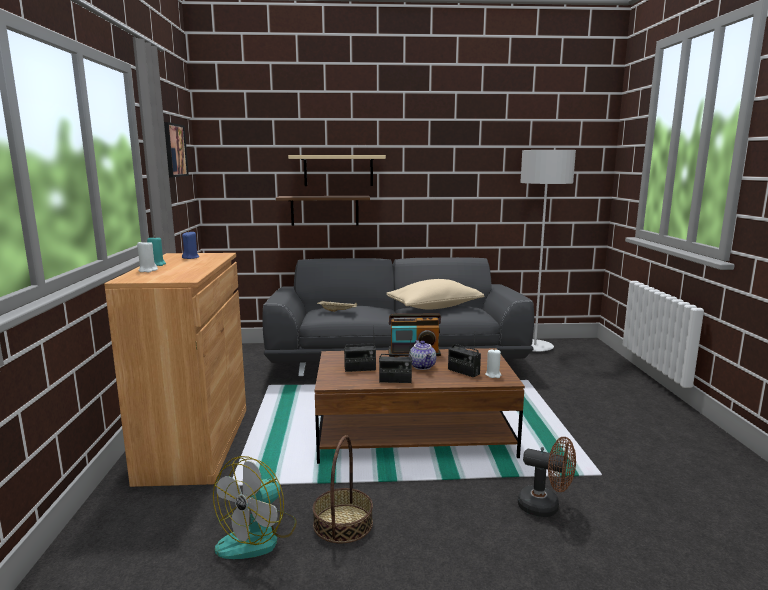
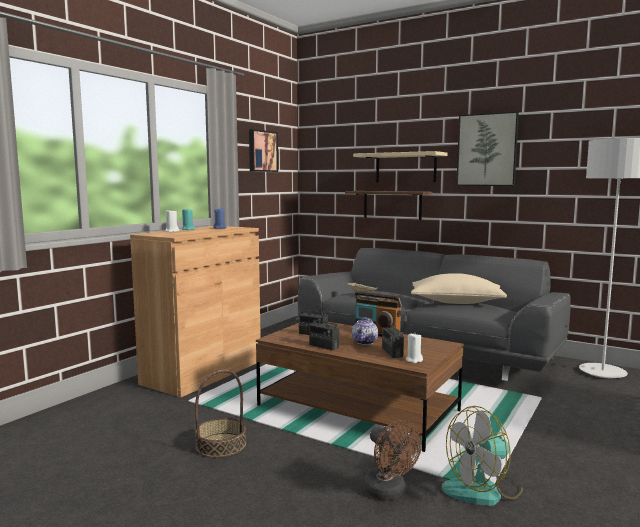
camera: 35 degrees right, 5 degrees down
(258, 536) = (163, 433): fan -> fan (483, 490)
(423, 154) = (487, 150): none -> picture

